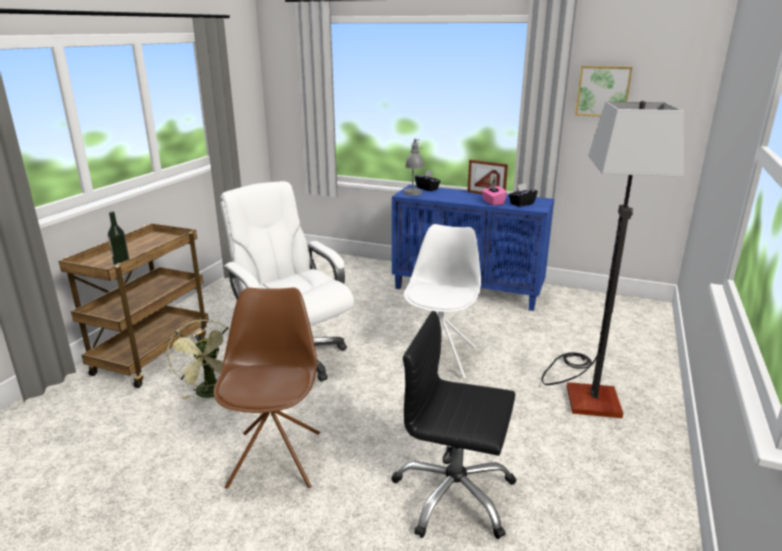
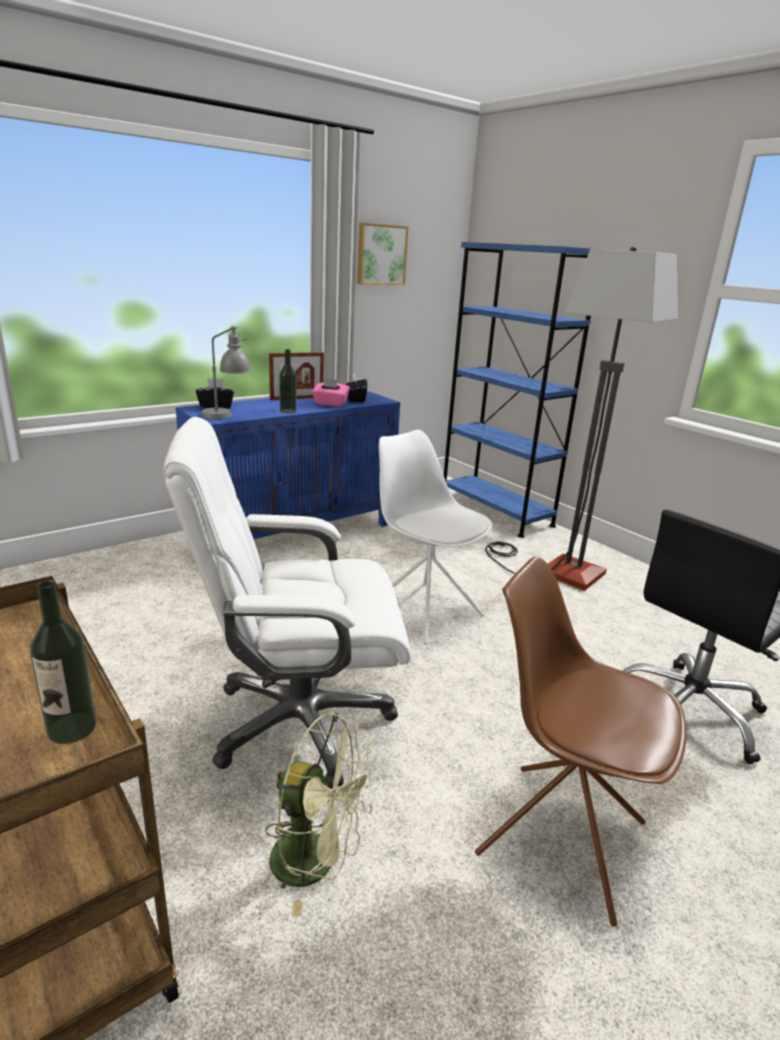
camera: 60 degrees left, 0 degrees up
(454, 200) = (288, 411): none -> bottle
(644, 341) = (495, 511): none -> blue bookcase

